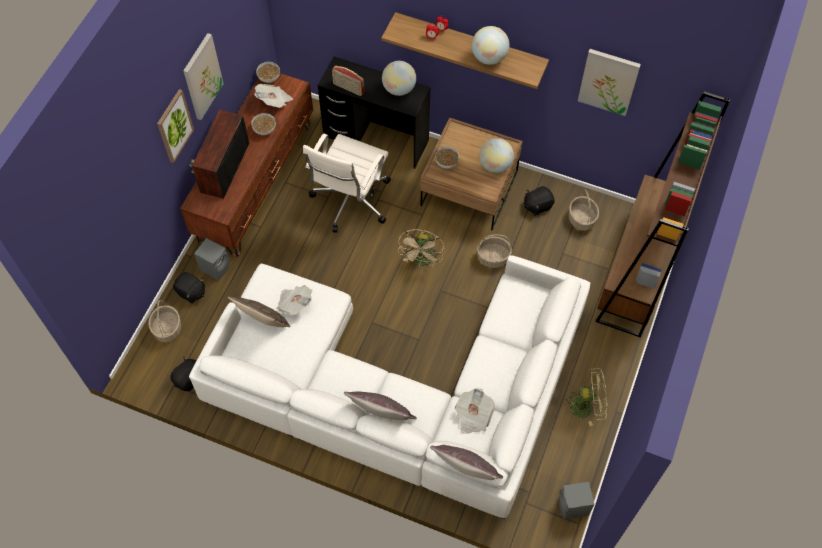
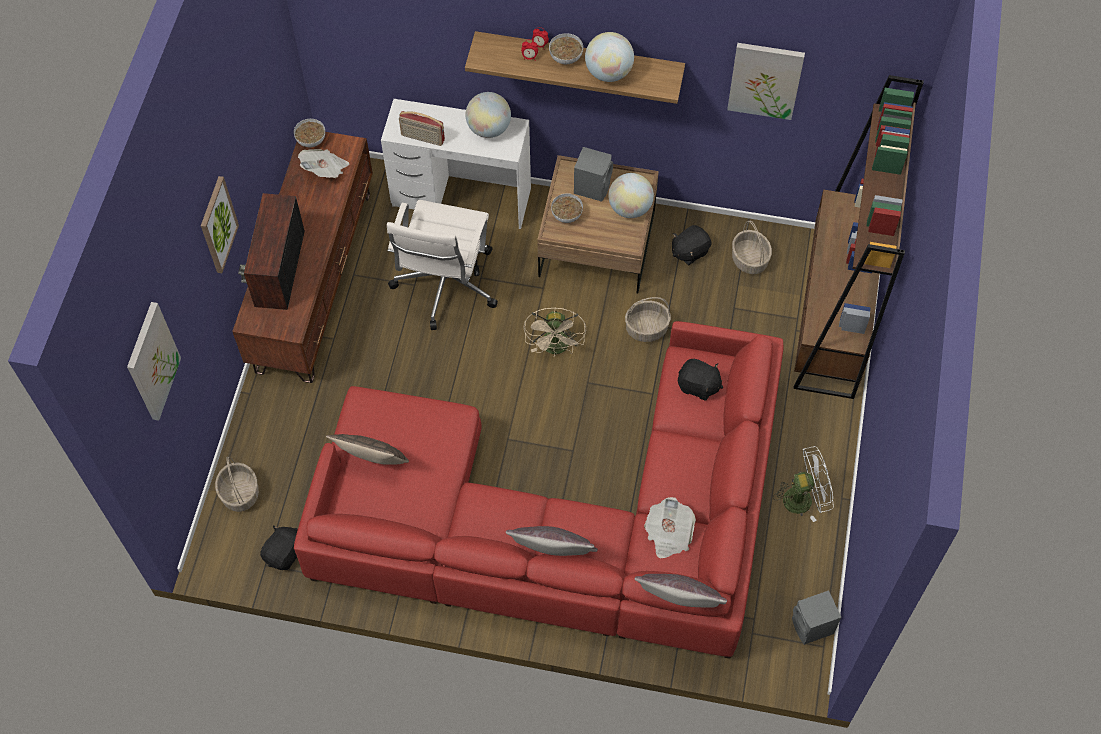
camera: 10 degrees left, 0 degrees up
(191, 292) = (260, 440): black plush toy -> black plush toy (698, 386)
(202, 76) = (240, 154): picture -> picture (151, 361)
(216, 267) = (286, 401): grey speaker -> grey speaker (593, 186)
(264, 129) = (320, 209): bowl -> bowl (565, 56)
(295, 304) = (408, 431): newspaper -> none
(376, 138) = (462, 197): black desk -> white desk
(399, 391) = (562, 520): white sofa -> red sofa
(586, 406) = (803, 498): green fan -> white fan

